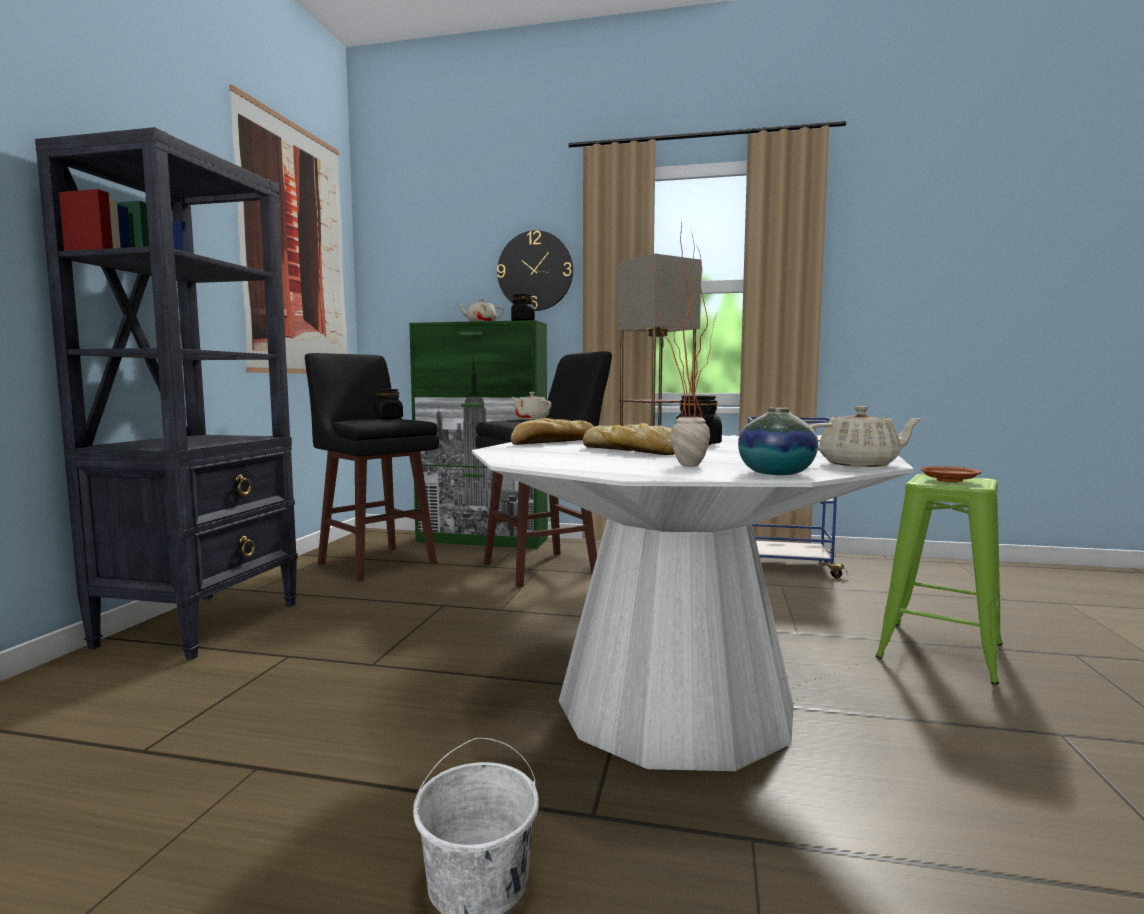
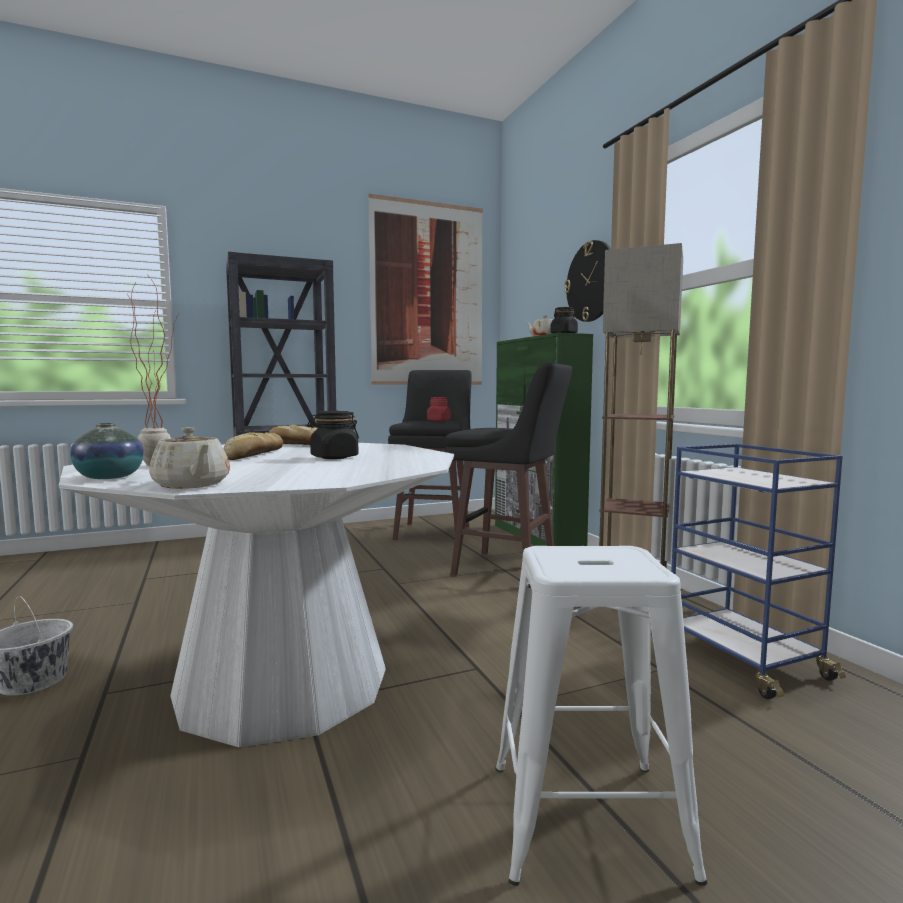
camera: 55 degrees right, 0 degrees up
(388, 418) = (438, 420): black jar -> red jar
(531, 419) = (509, 428): beige teapot -> none
(939, 651) = (585, 818): green stool -> white stool
(949, 481) = (584, 559): brown plate -> none

